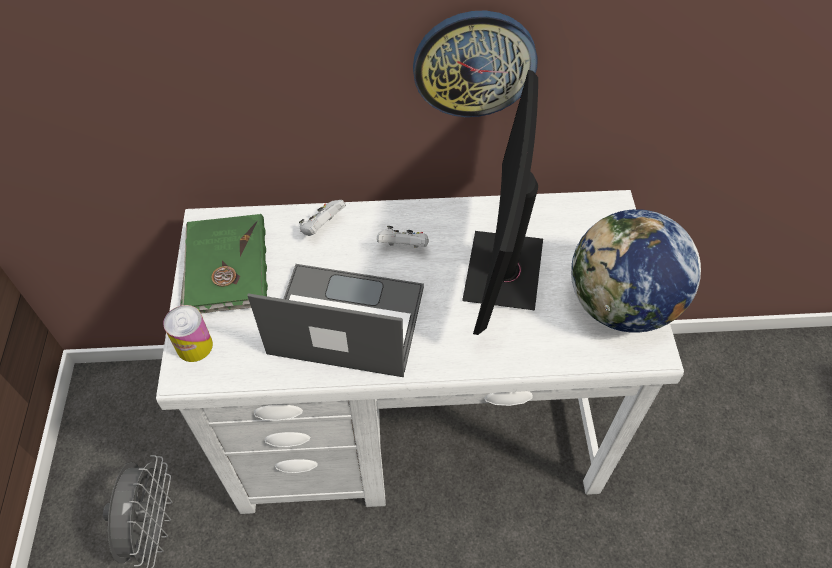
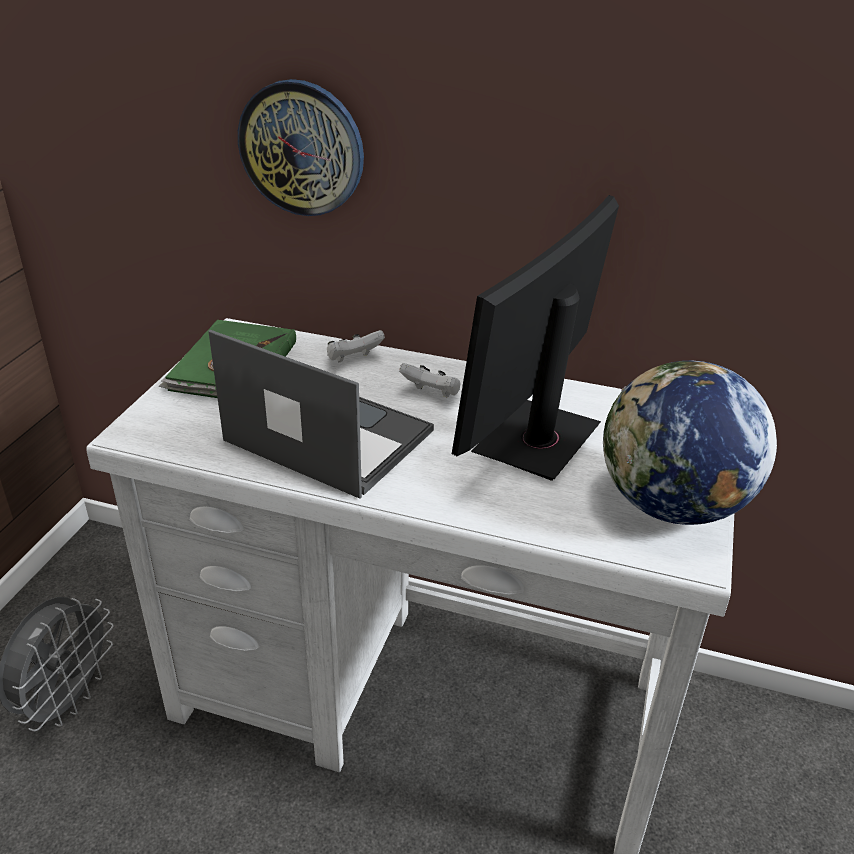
camera: 20 degrees right, 20 degrees down
(194, 346) = (155, 416): can -> none
(474, 64) = (552, 185): wall clock -> wall clock (302, 148)

